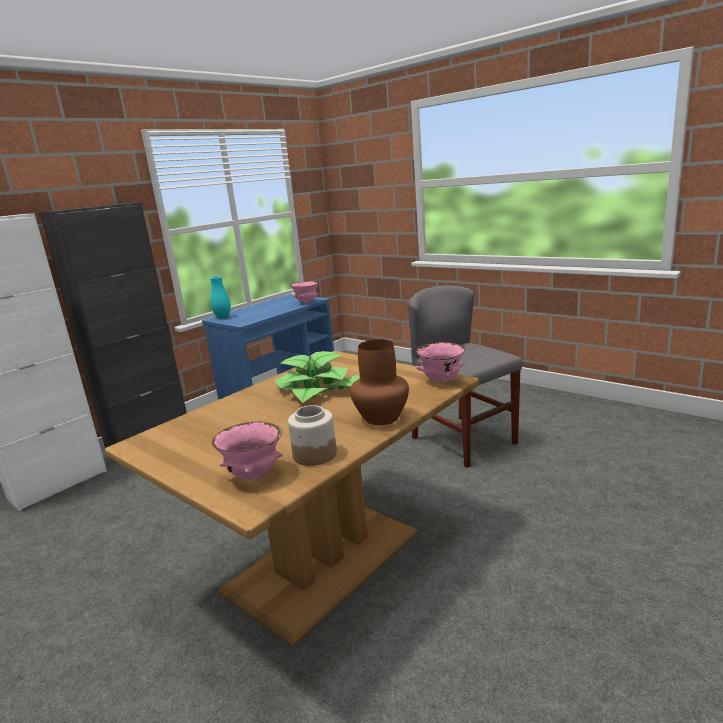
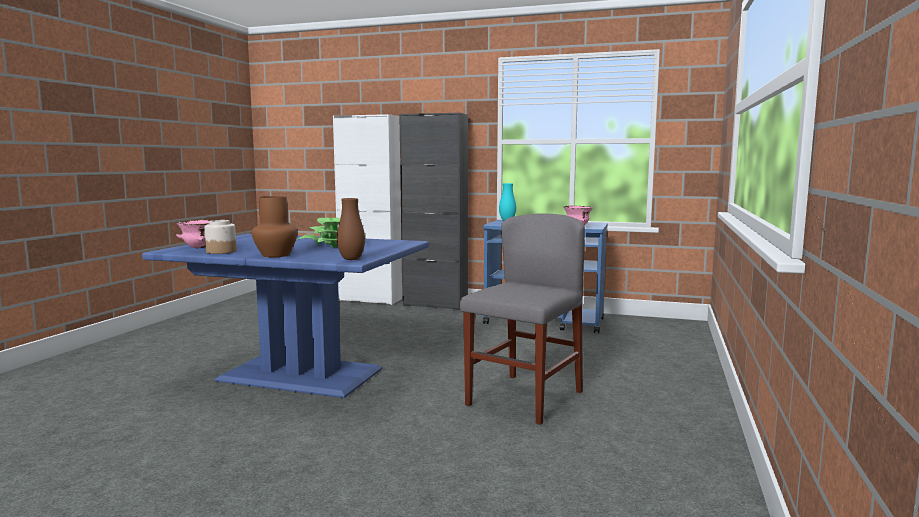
camera: 65 degrees right, 10 degrees down
(325, 561) = (300, 375): brown dining table -> blue dining table
(441, 381) = (351, 259): pink bowl -> brown vase

